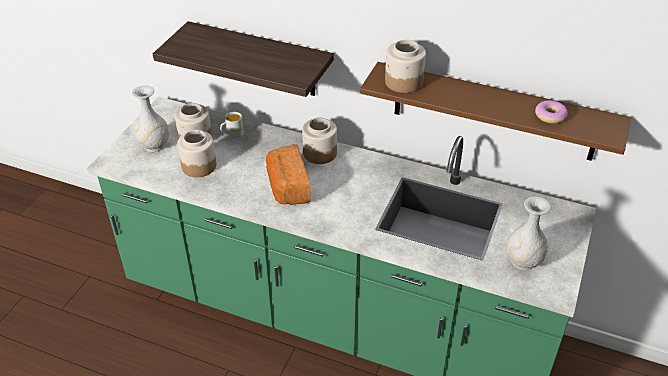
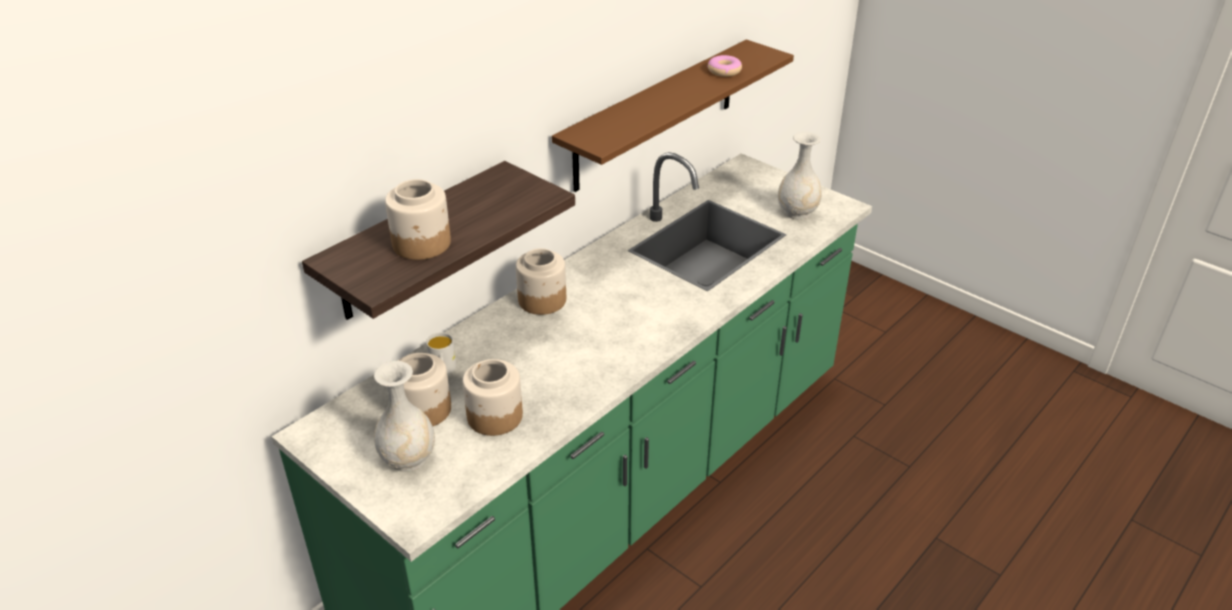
camera: 70 degrees left, 5 degrees down
(287, 187) = (594, 341): bread -> none
(403, 82) = (610, 129): jar -> jar (422, 244)

